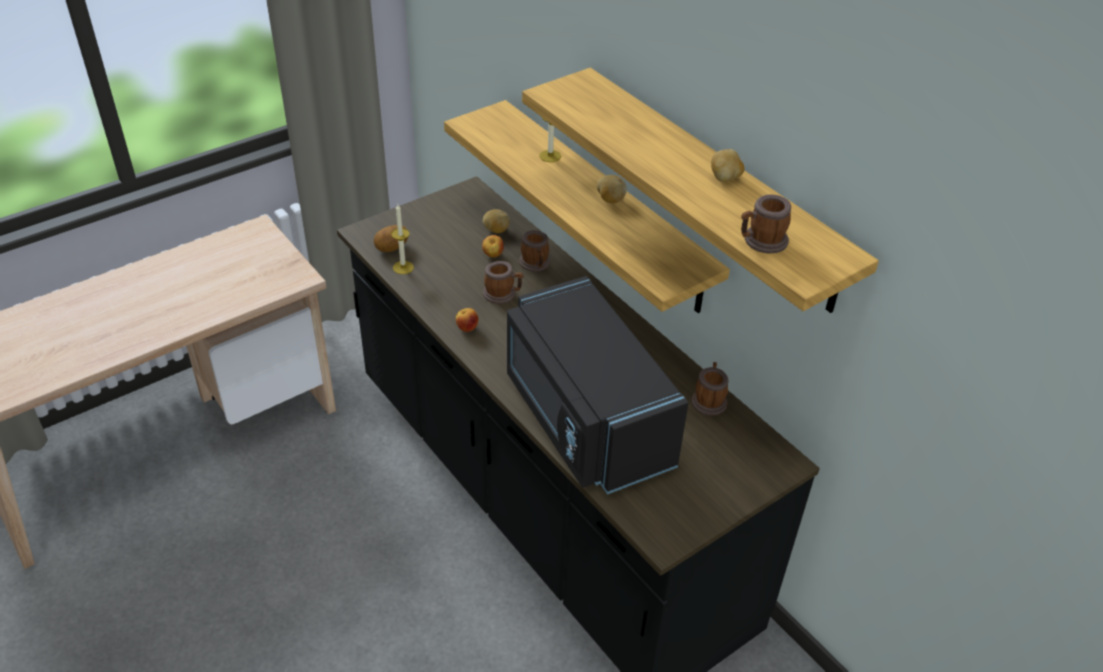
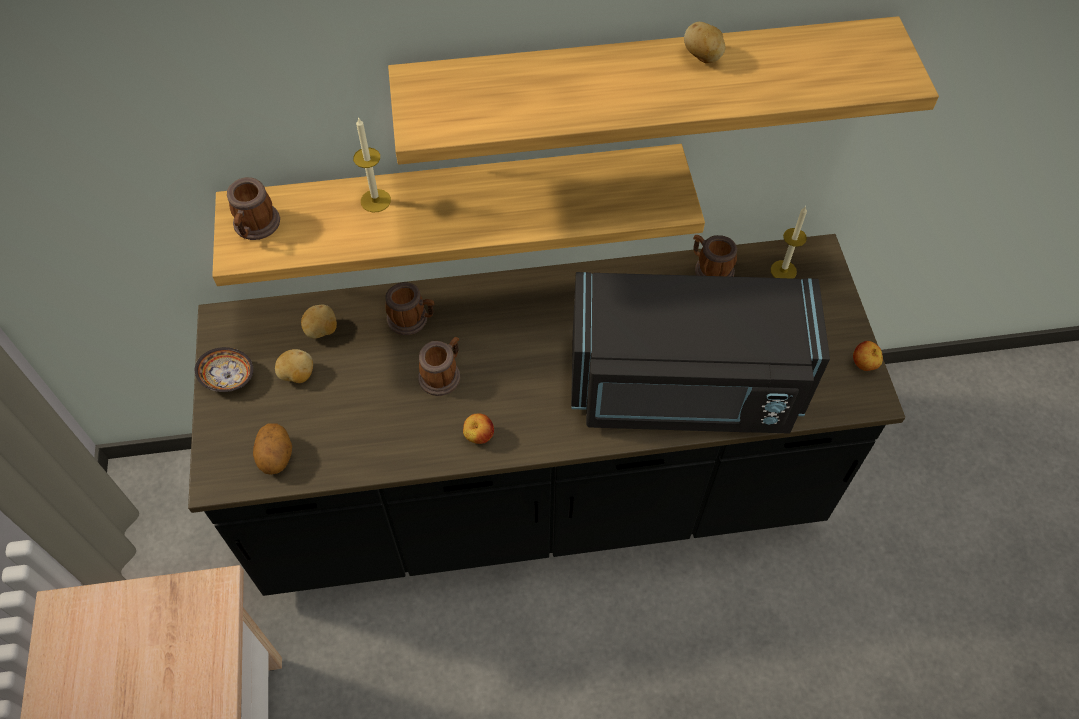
camera: 60 degrees left, 15 degrees up
(403, 267) = (323, 459): candle -> candle (783, 270)
(433, 208) = (228, 378): none -> bowl
(493, 255) = (366, 354): apple -> apple (863, 364)
(610, 199) = (501, 184): potato -> potato (297, 375)
(761, 241) = (831, 83): mug -> mug (255, 227)

